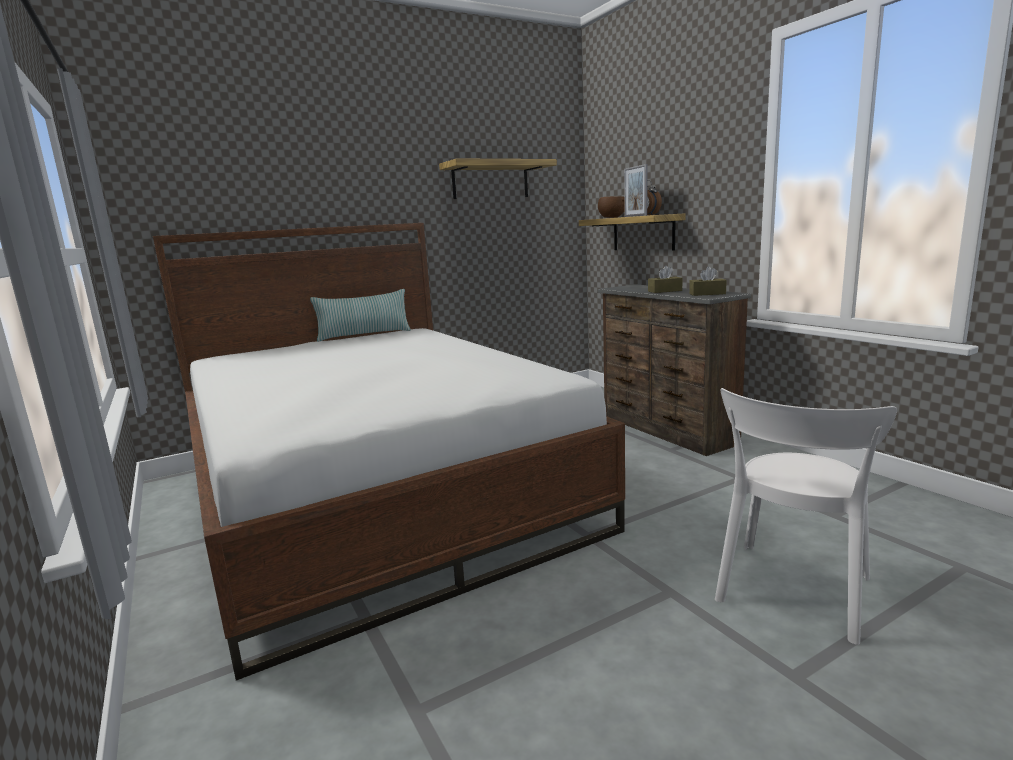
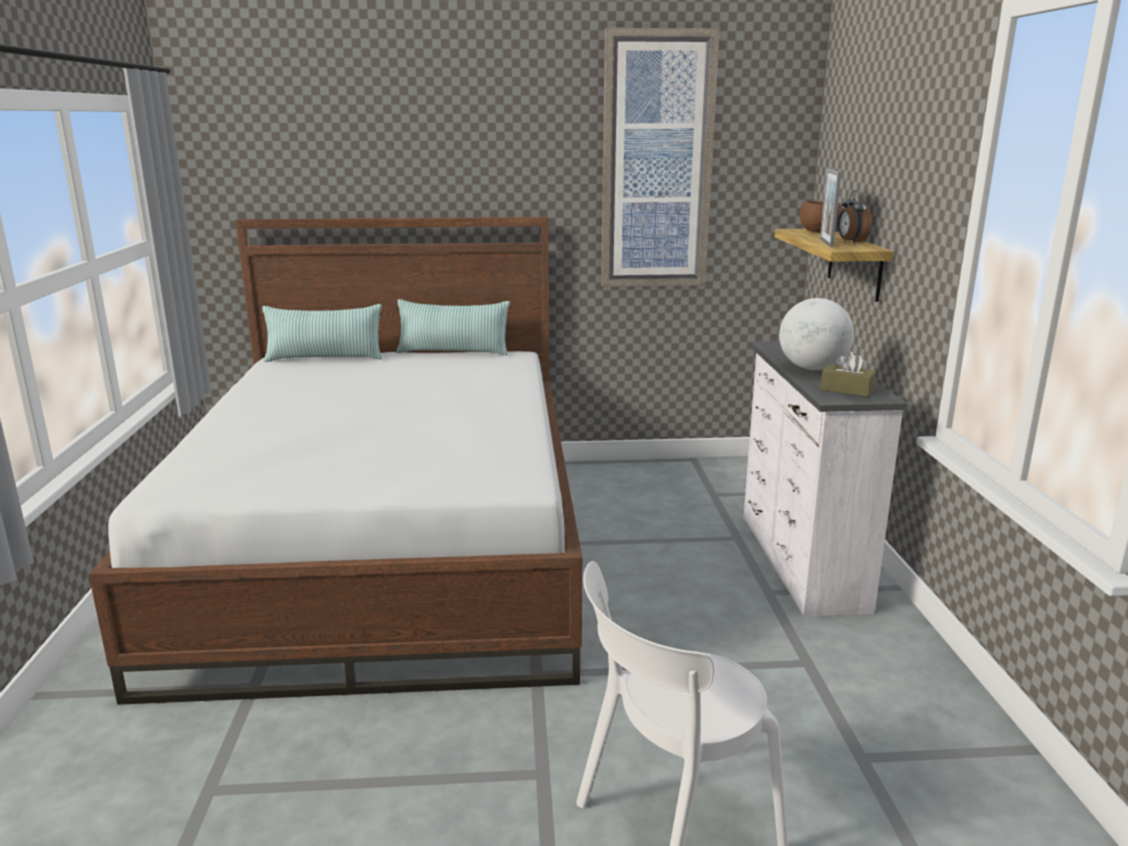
camera: 25 degrees right, 5 degrees up
(258, 352) = (325, 358): none -> pillow
(490, 181) = (656, 162): shelf -> picture
(664, 291) = (812, 368): brown tissue box -> globe
(665, 430) = (799, 561): brown dresser -> white dresser

